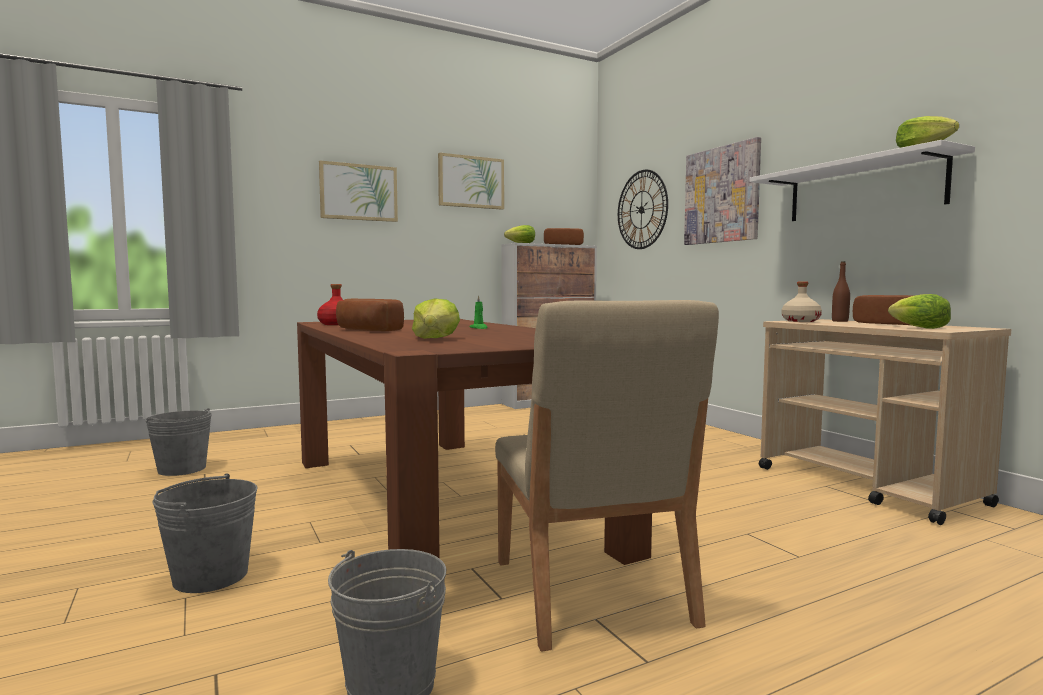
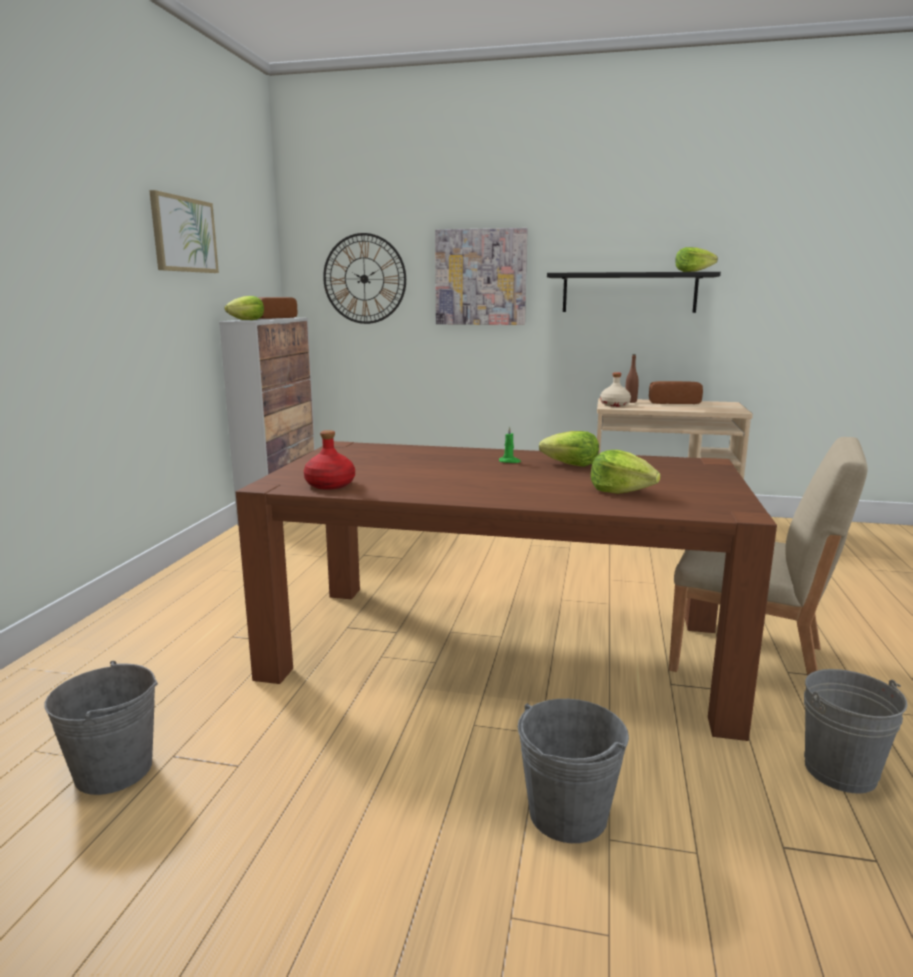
camera: 50 degrees left, 10 degrees up
(358, 192) = (72, 252): picture -> none
(365, 330) = (462, 491): bread -> none
(863, 190) = (629, 293): white shelf -> black shelf
(918, 328) = (713, 408): lettuce -> lettuce (571, 465)

